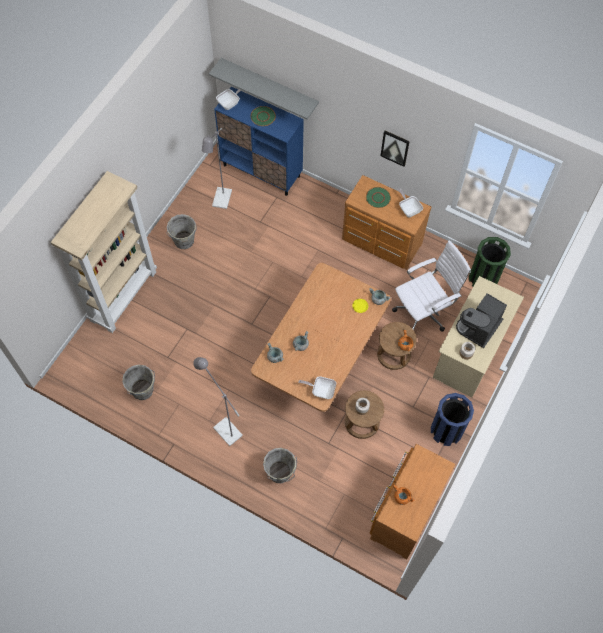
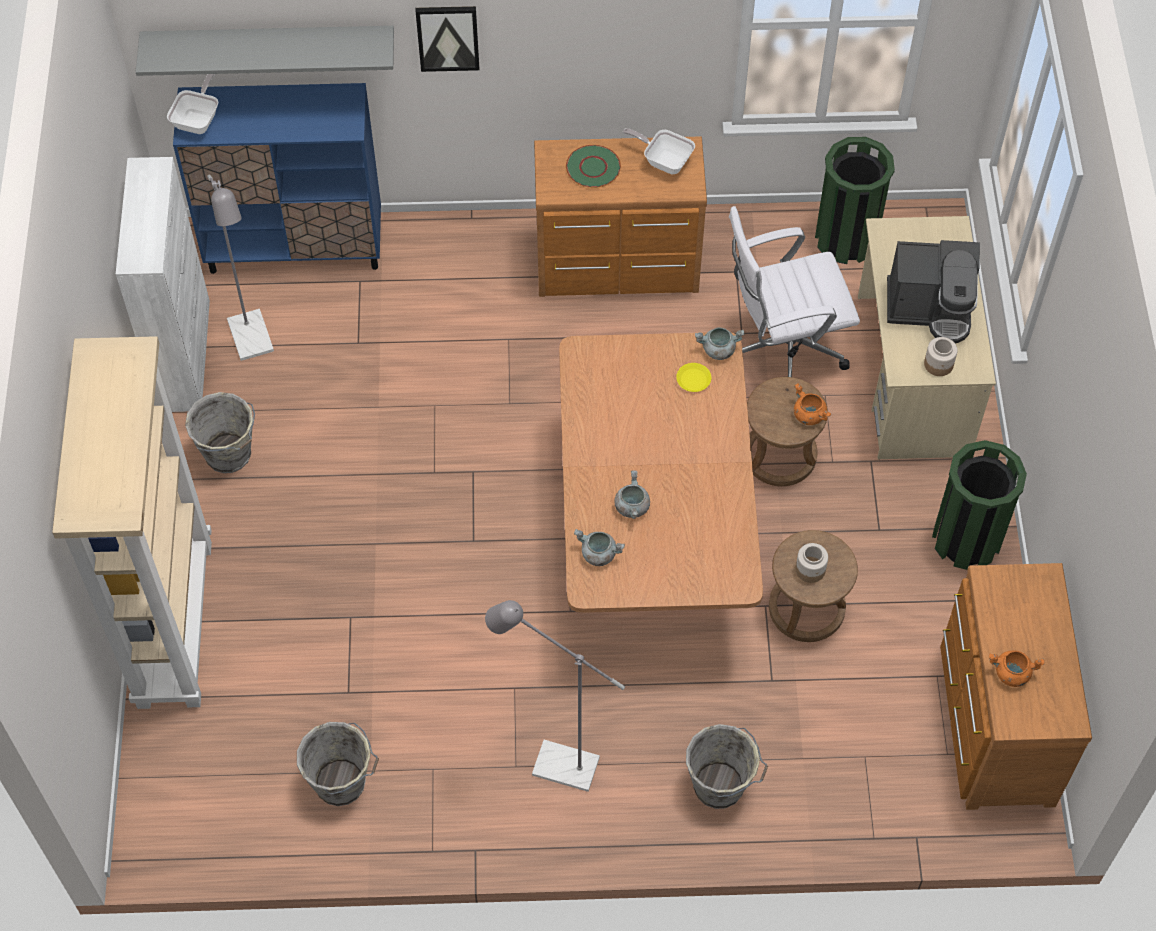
camera: 30 degrees left, 5 degrees down
(193, 193) = (185, 355): none -> white cabinet
(263, 116) = (282, 115): green plate -> none
(321, 390) = (728, 568): frying pan -> none
(395, 148) = (586, 50): picture -> picture (448, 37)
(423, 312) = (781, 352): white office chair -> white office chair turned 135 degrees counterclockwise
(446, 430) = (966, 539): blue trash can -> green trash can
(479, 328) = (930, 309): coffee machine -> coffee machine turned 90 degrees counterclockwise

